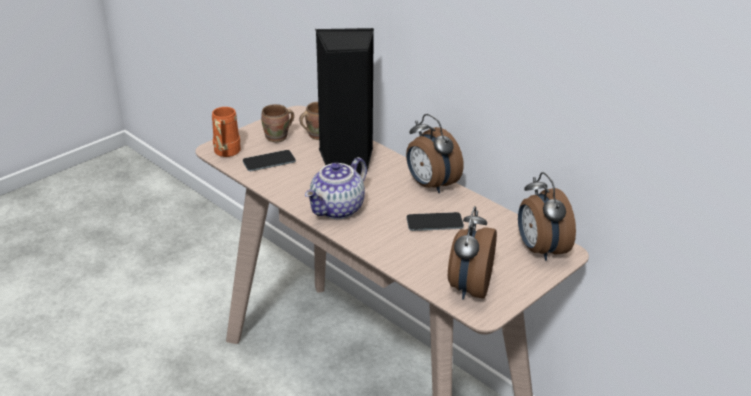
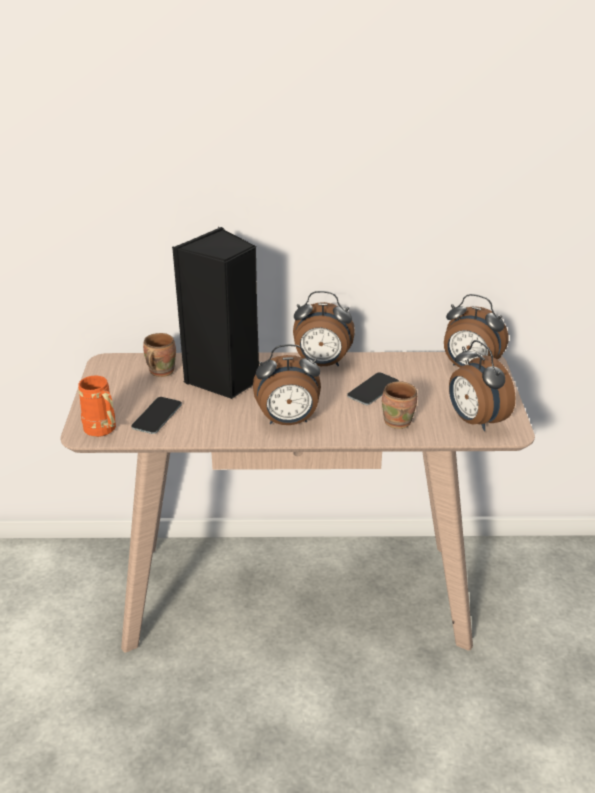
camera: 45 degrees left, 0 degrees up
(278, 137) = (128, 392): brown mug -> brown mug (399, 421)
(338, 210) = (288, 421): teapot -> alarm clock

